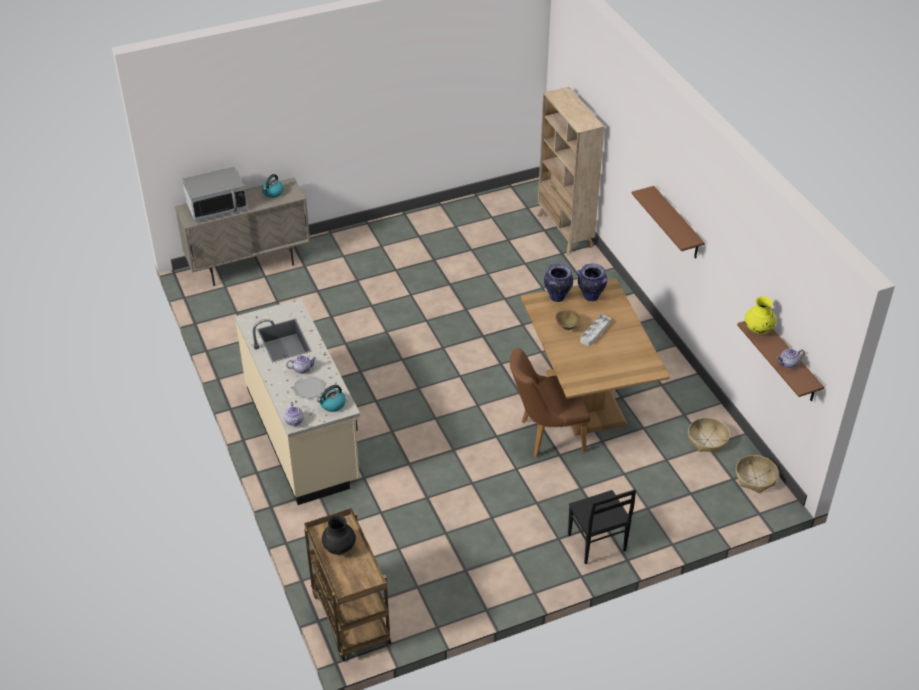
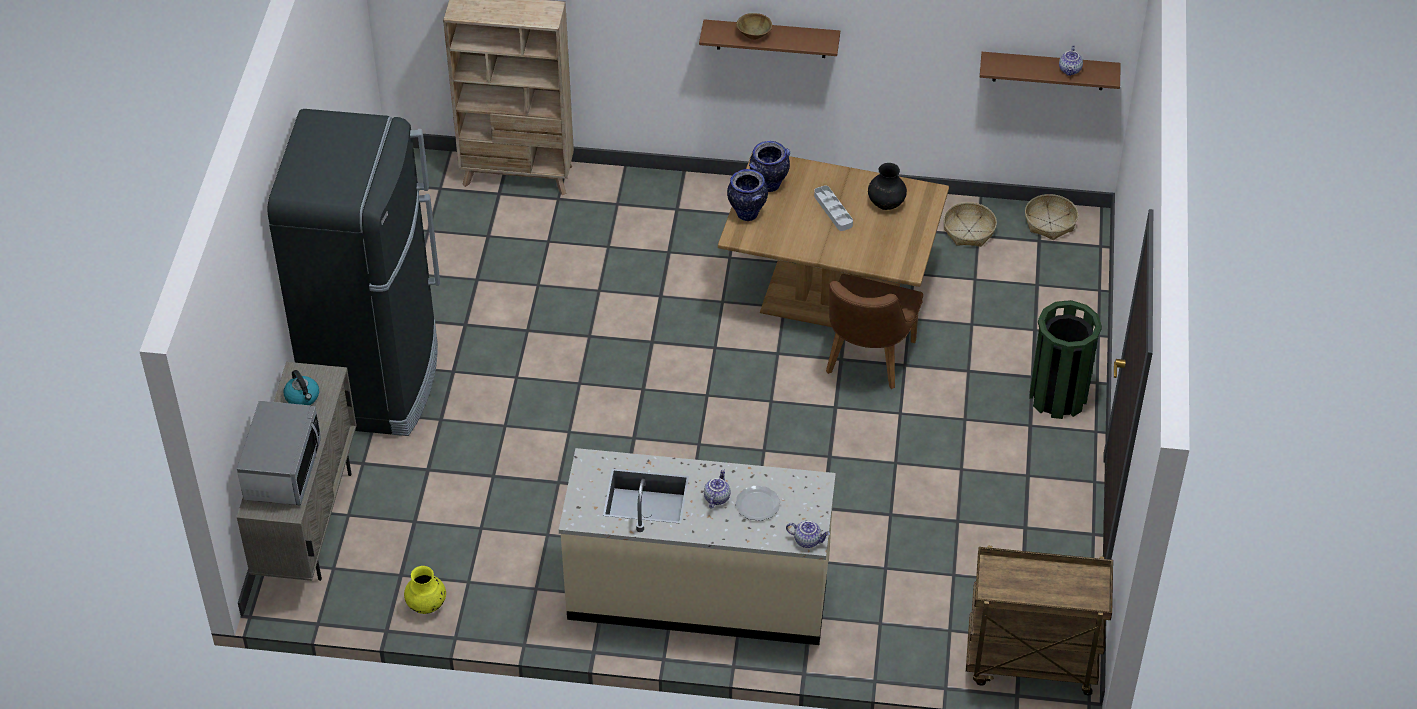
camera: 60 degrees left, 5 degrees up
(332, 404) = (803, 493): kettle -> none
(339, 548) = (1026, 585): black vase -> black vase (886, 203)
(367, 245) = (375, 379): none -> black fridge
(567, 326) = (805, 229): brown bowl -> brown bowl (753, 35)
(596, 543) = (1058, 397): black chair -> green trash can
(758, 330) = (1002, 65): yellow vase -> yellow vase (427, 605)

